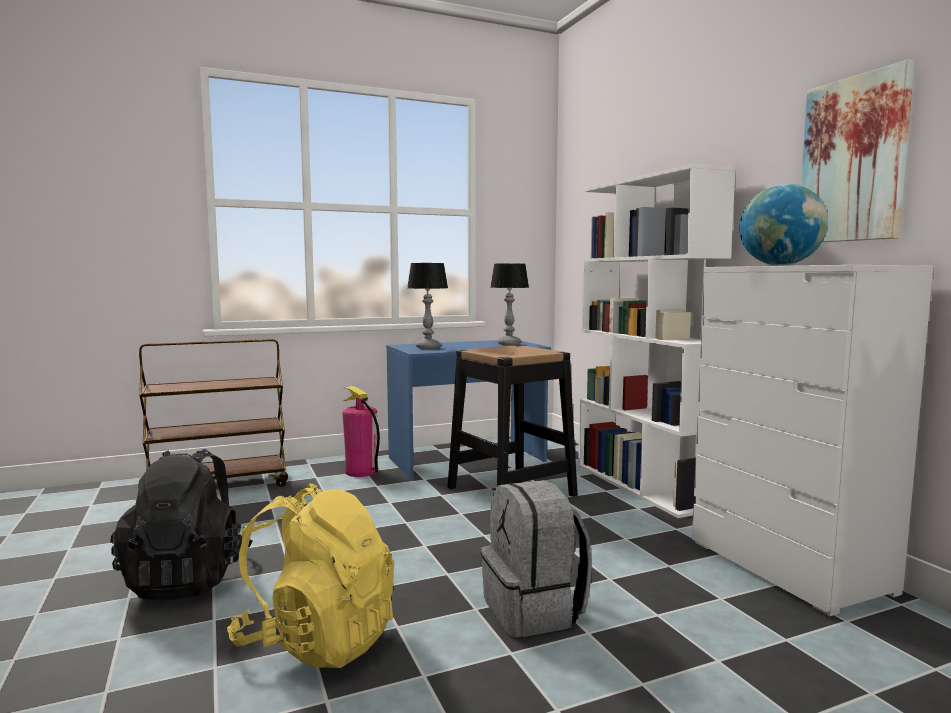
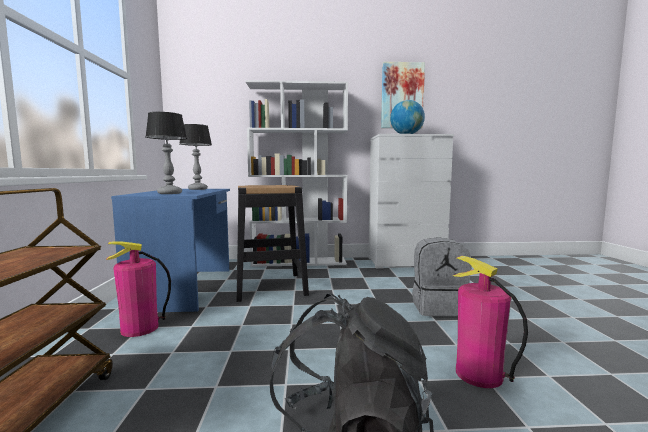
camera: 70 degrees left, 0 degrees up
(317, 641) = (478, 374): yellow backpack -> fire extinguisher

